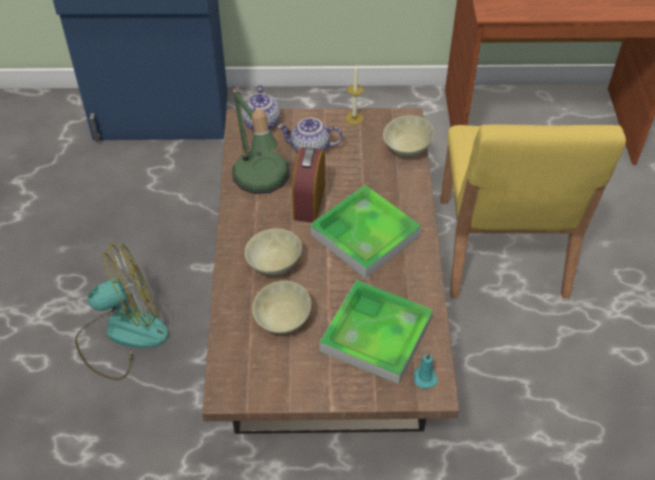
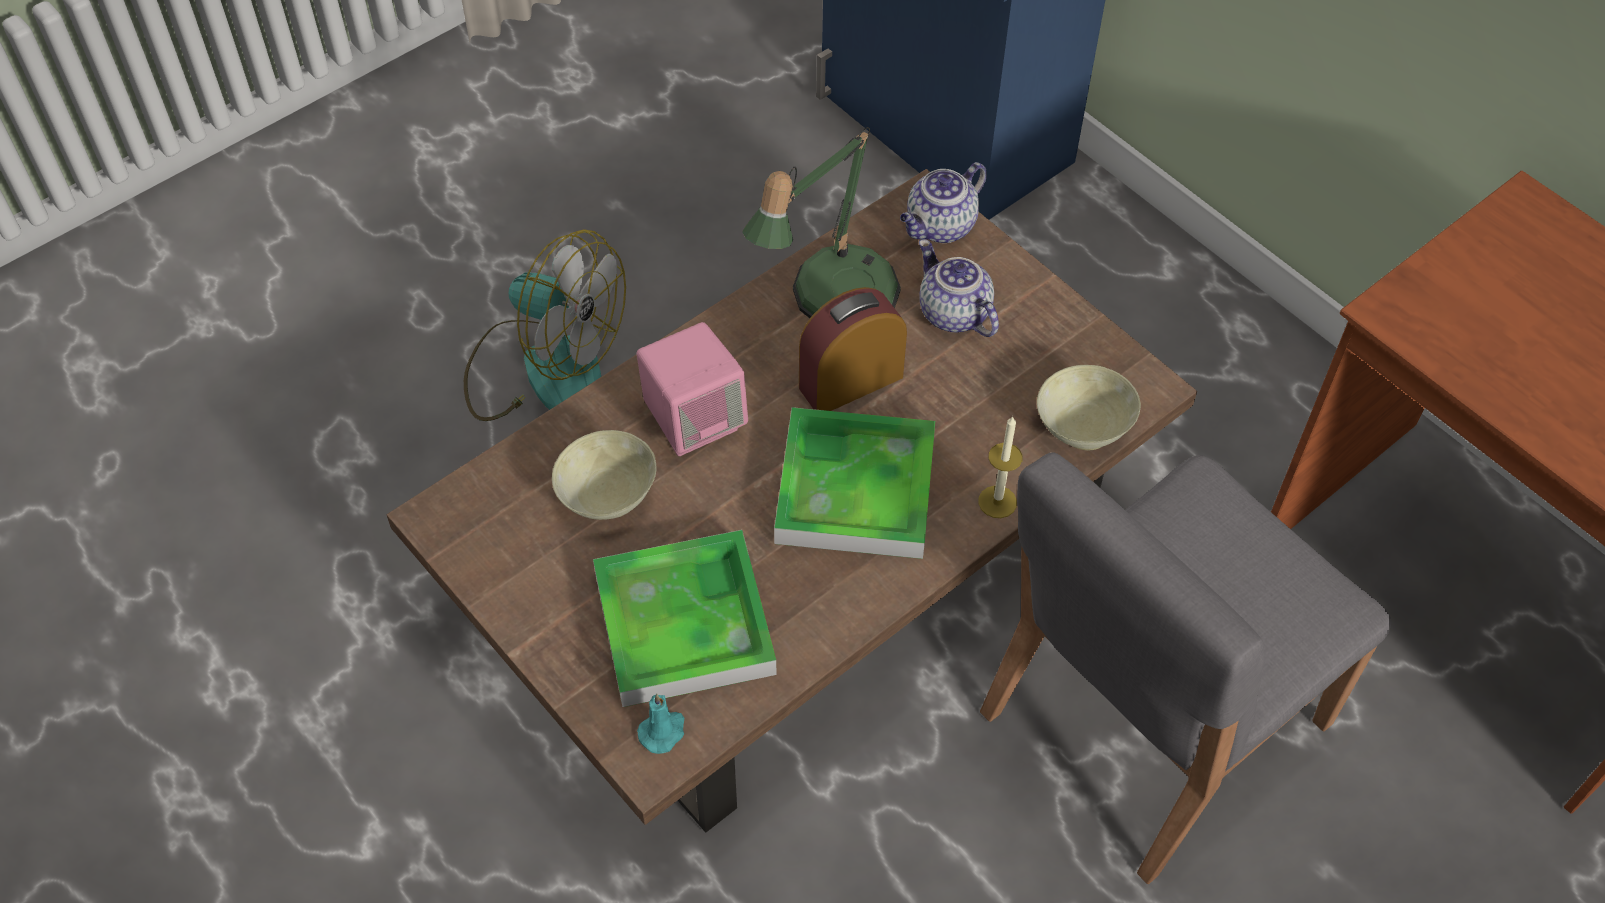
camera: 50 degrees right, 5 degrees up
(274, 265) = (694, 421): beige bowl -> pink speaker
(354, 118) = (1075, 322): candle -> candle (997, 502)
(501, 248) = (1150, 719): yellow chair -> grey chair

